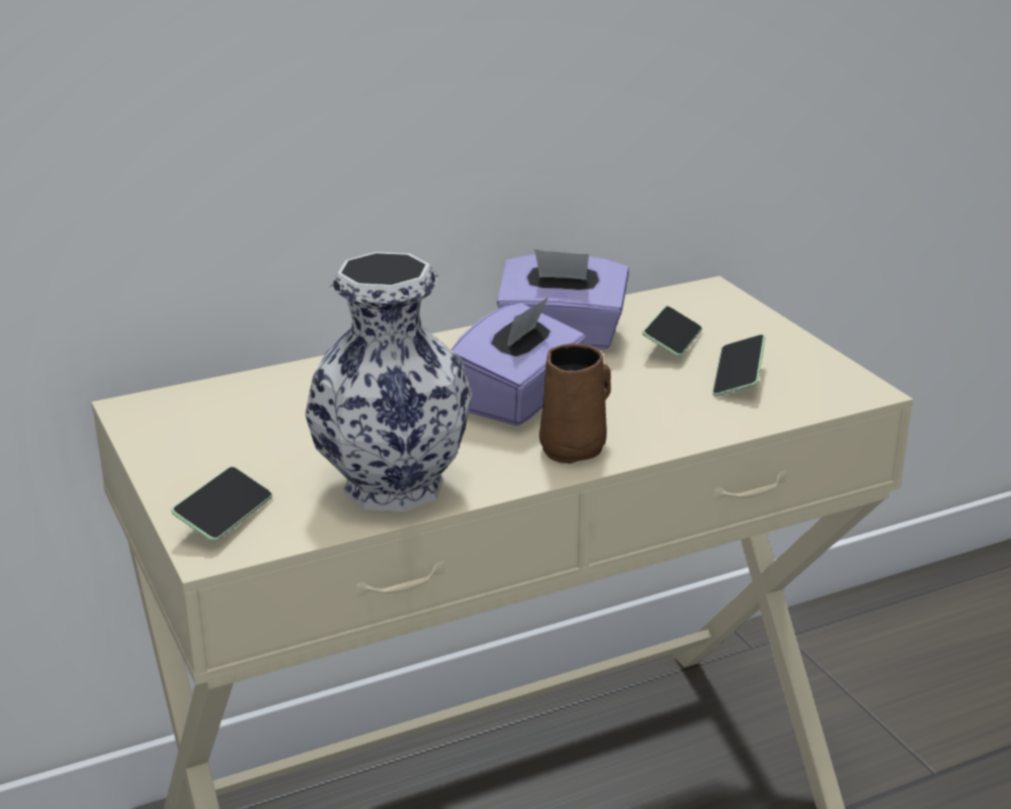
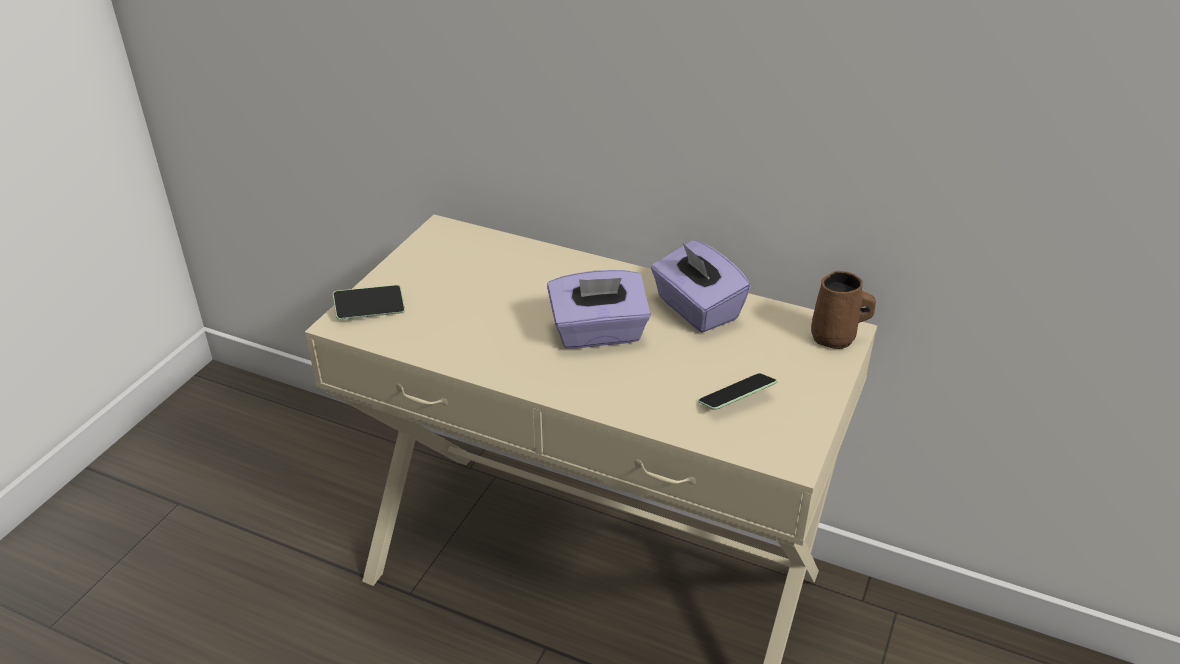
camera: 50 degrees right, 10 degrees up
(390, 487) = (453, 342): vase -> none
(575, 448) = (567, 380): brown mug -> brown mug (835, 338)
(672, 343) = (747, 352): phone -> none

